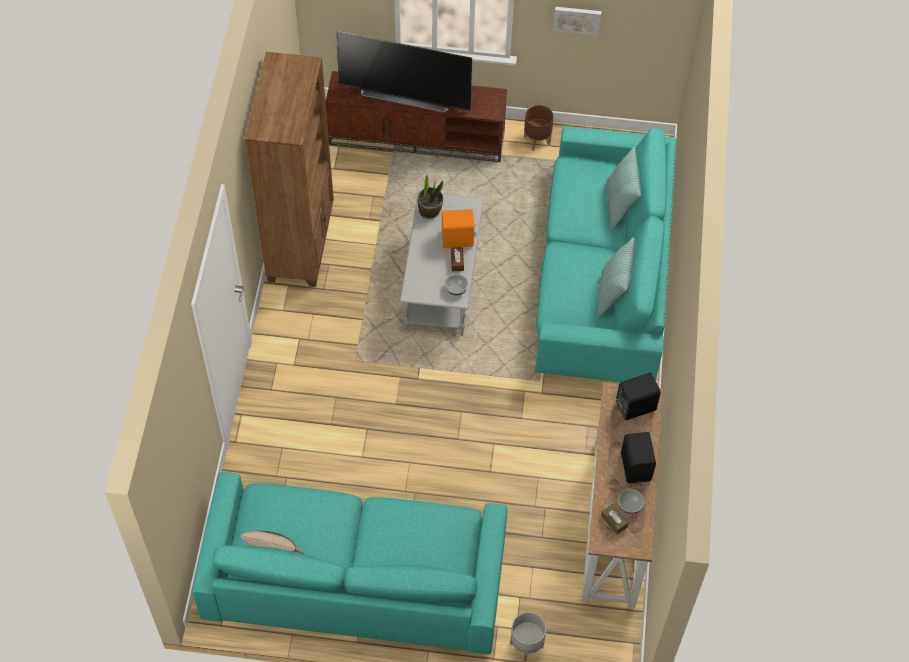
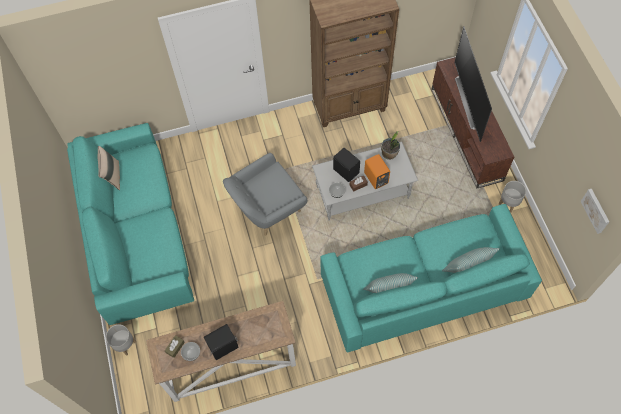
camera: 70 degrees right, 5 degrees up
(408, 400) = (267, 209): none -> grey armchair
(537, 140) = (508, 203): brown planter -> grey planter
(577, 19) = (567, 156): picture -> picture (596, 210)
(634, 405) = (272, 328): black speaker -> black speaker (346, 170)

